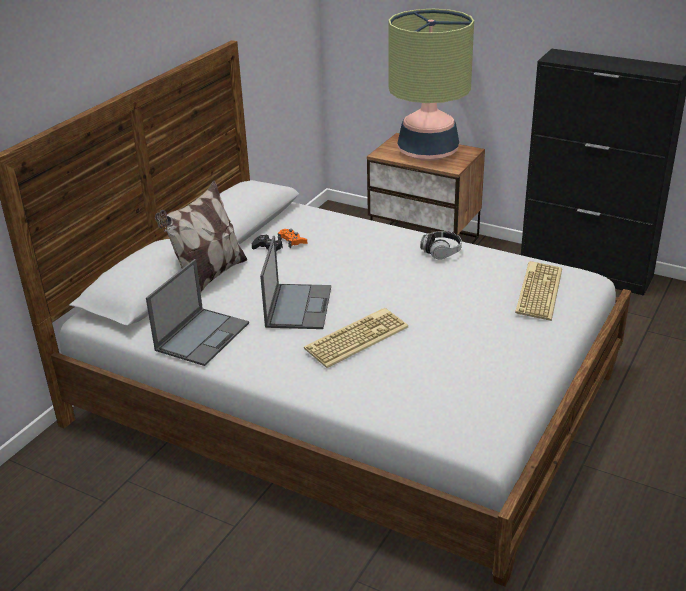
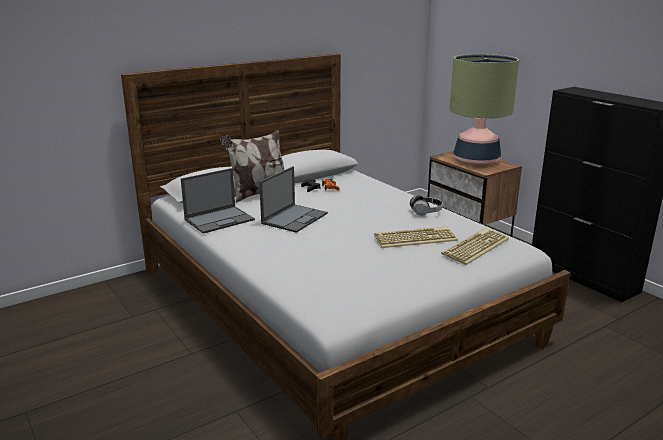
camera: 25 degrees right, 10 degrees down
(356, 337) = (312, 241): keyboard -> keyboard (415, 238)

